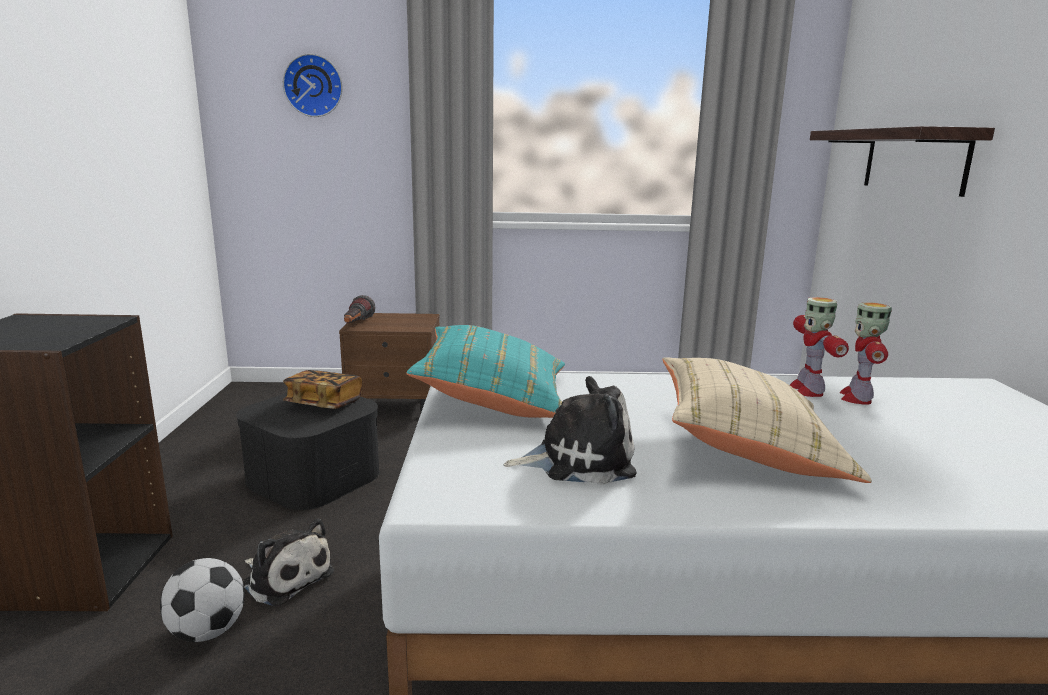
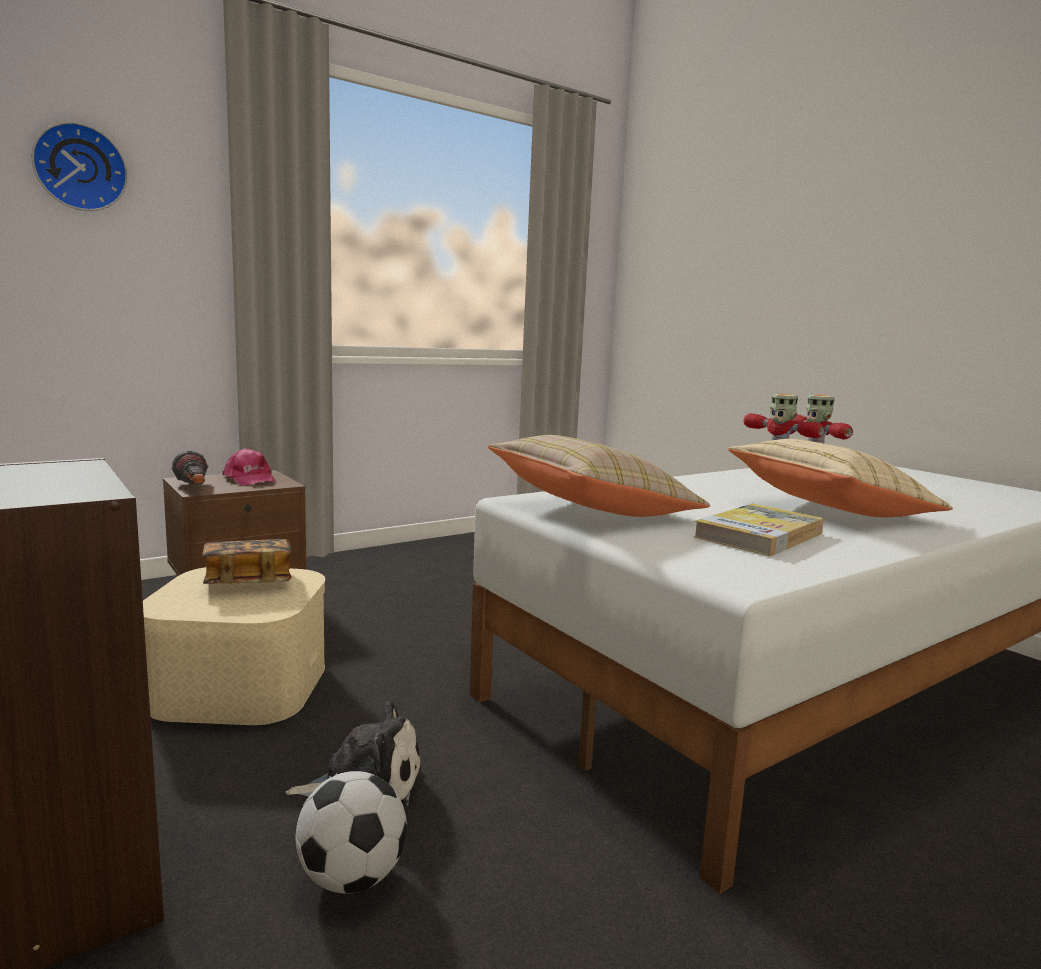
camera: 35 degrees left, 5 degrees down
(313, 476) = (240, 684): black storage box -> beige storage box
(405, 320) = (249, 479): none -> pink cap
(494, 399) = (592, 510): turquoise pillow -> beige pillow
(578, 459) = (759, 535): plush toy -> book
(914, 160) = (725, 295): shelf -> none

